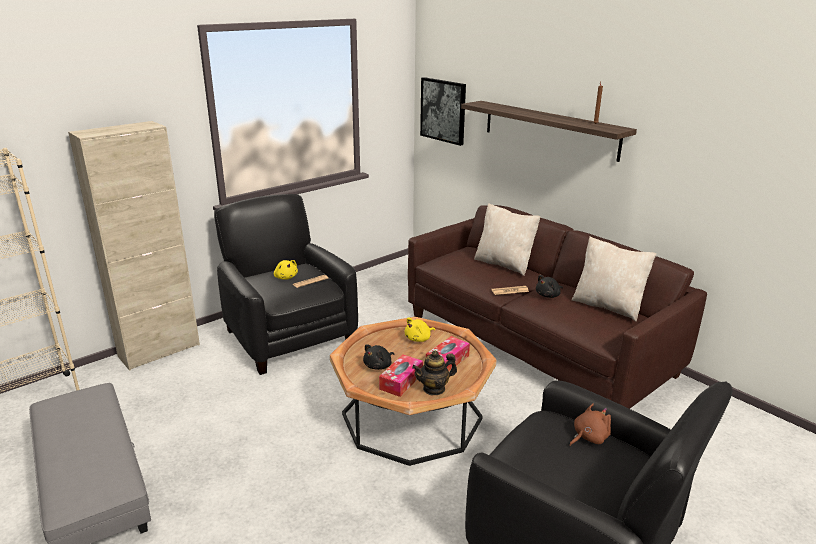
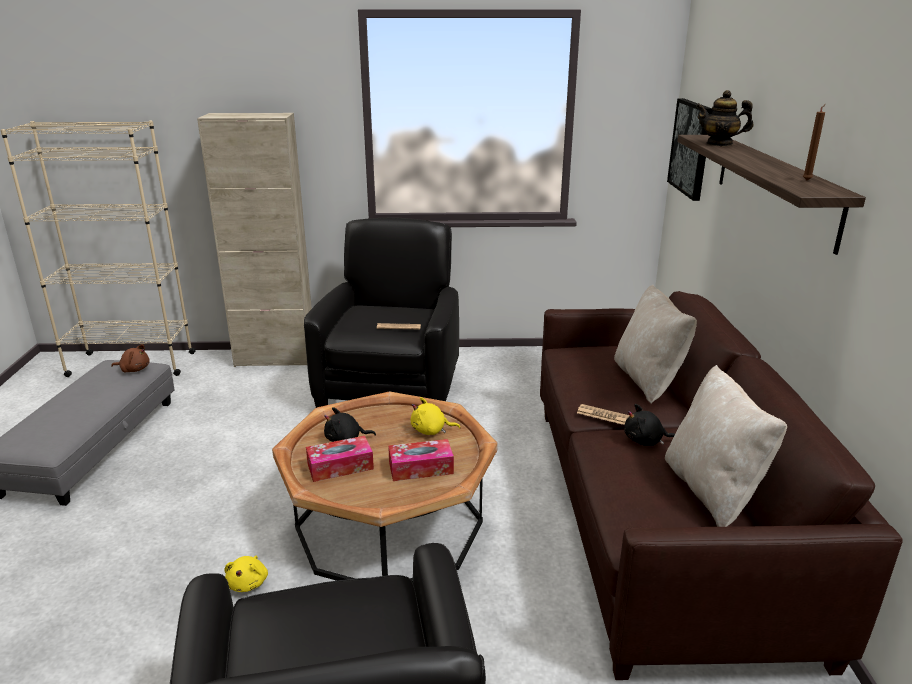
camera: 40 degrees right, 0 degrees up
(285, 277) = (384, 315): yellow plush toy -> yellow plush toy (248, 583)
(434, 389) = (357, 491): teapot -> teapot (719, 144)
(588, 437) = (386, 642): brown plush toy -> brown plush toy (134, 369)

